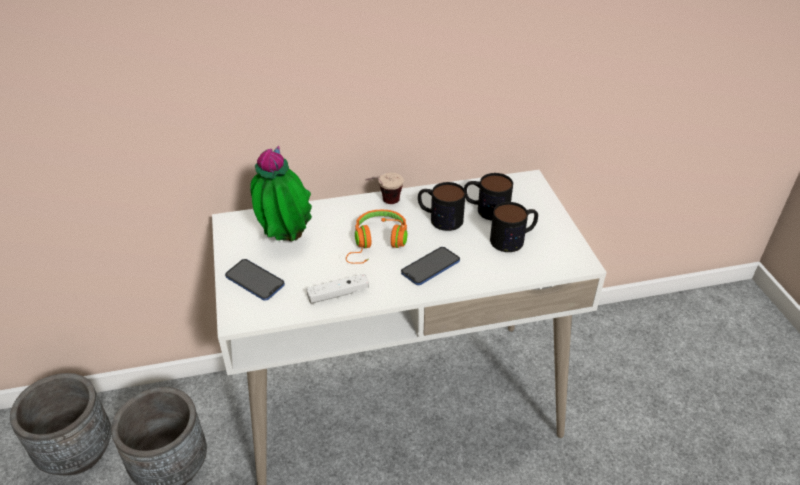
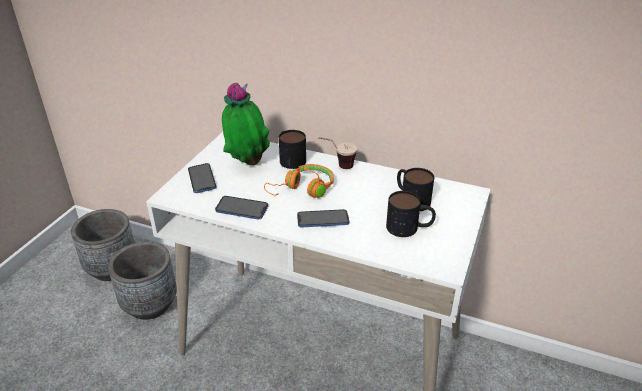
camera: 35 degrees right, 5 degrees down
(338, 294) = (242, 209): white game controller -> phone
(439, 218) = (367, 191): mug -> mug (290, 158)

